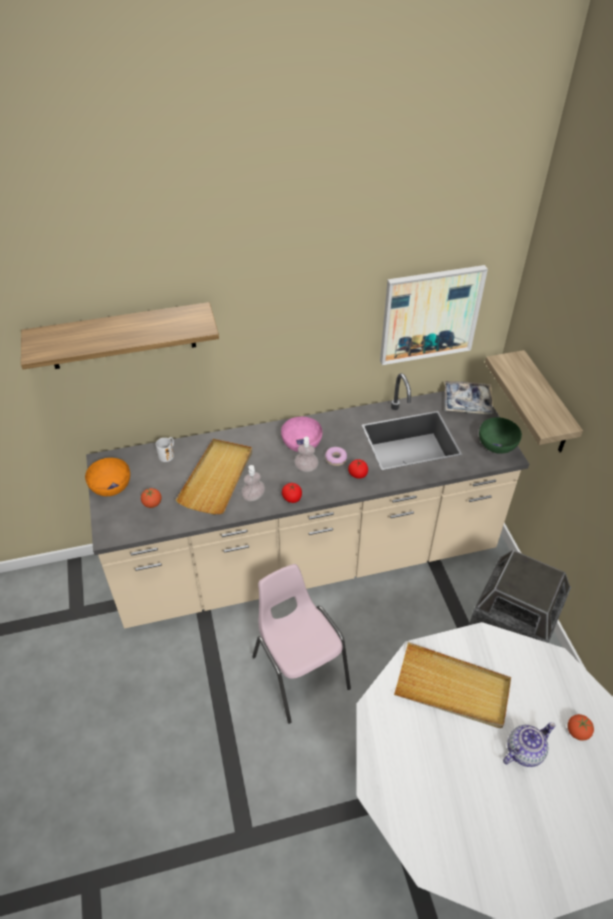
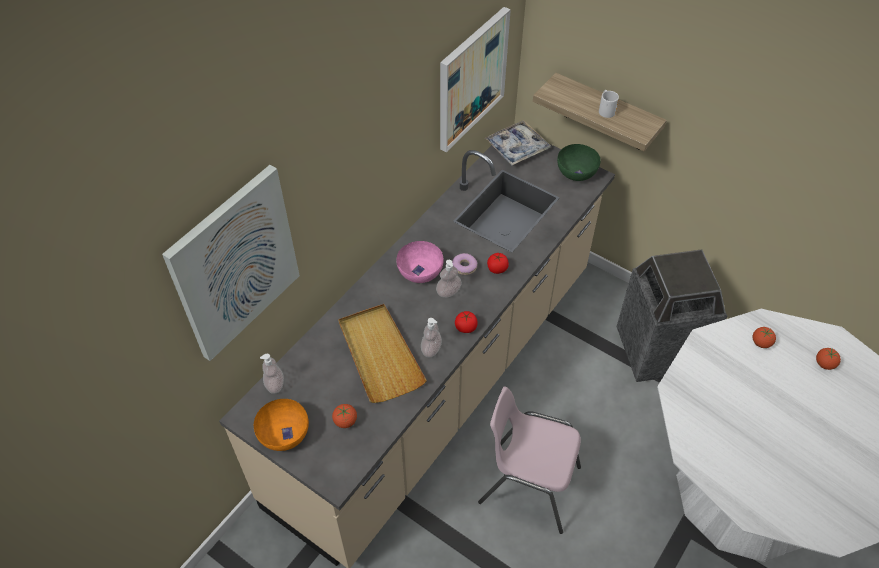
camera: 40 degrees left, 5 degrees up
(122, 336) = (235, 264): shelf -> picture
(137, 454) = (275, 384): none -> soap dispenser
(168, 454) = (305, 363): white mug -> white mug (605, 110)
(452, 688) = (723, 396): beige tray -> none
(524, 750) = (808, 404): teapot -> none
(533, 673) = (761, 343): none -> tomato

